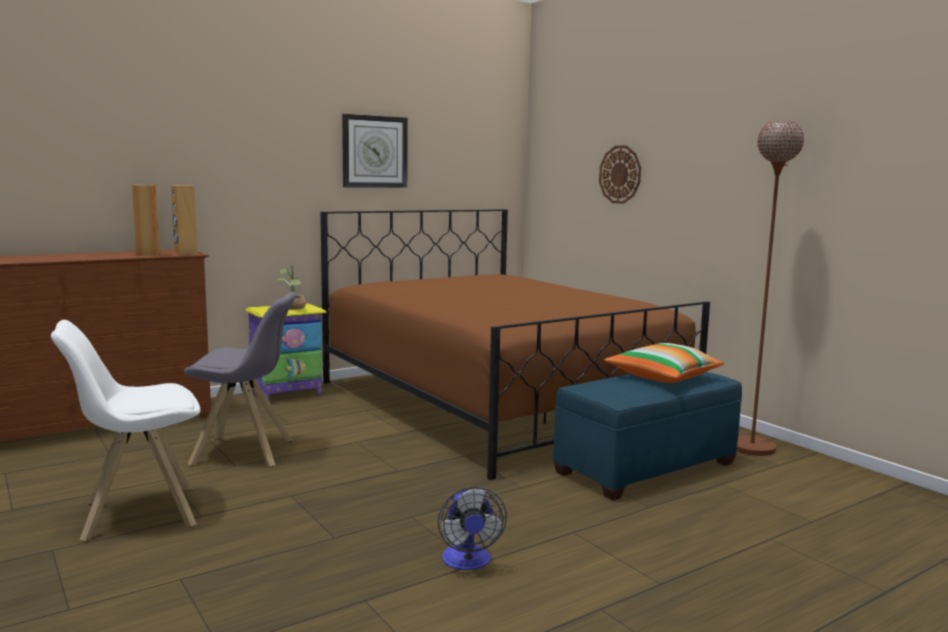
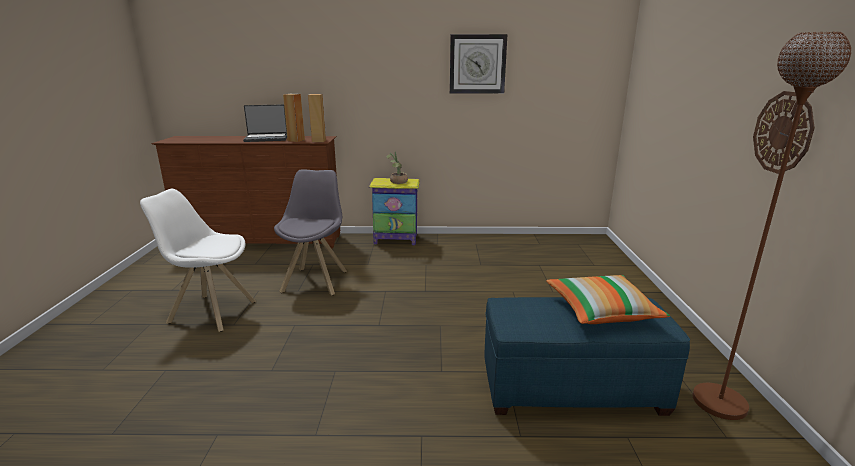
camera: 35 degrees right, 10 degrees up
(88, 255) = (266, 138): none -> laptop
(244, 452) = (315, 281): grey chair -> grey chair turned 120 degrees counterclockwise
(468, 562) = (314, 431): fan -> none
(496, 402) = (526, 280): brown bed -> none
(620, 174) = (688, 86): wall clock -> wall clock (783, 132)

